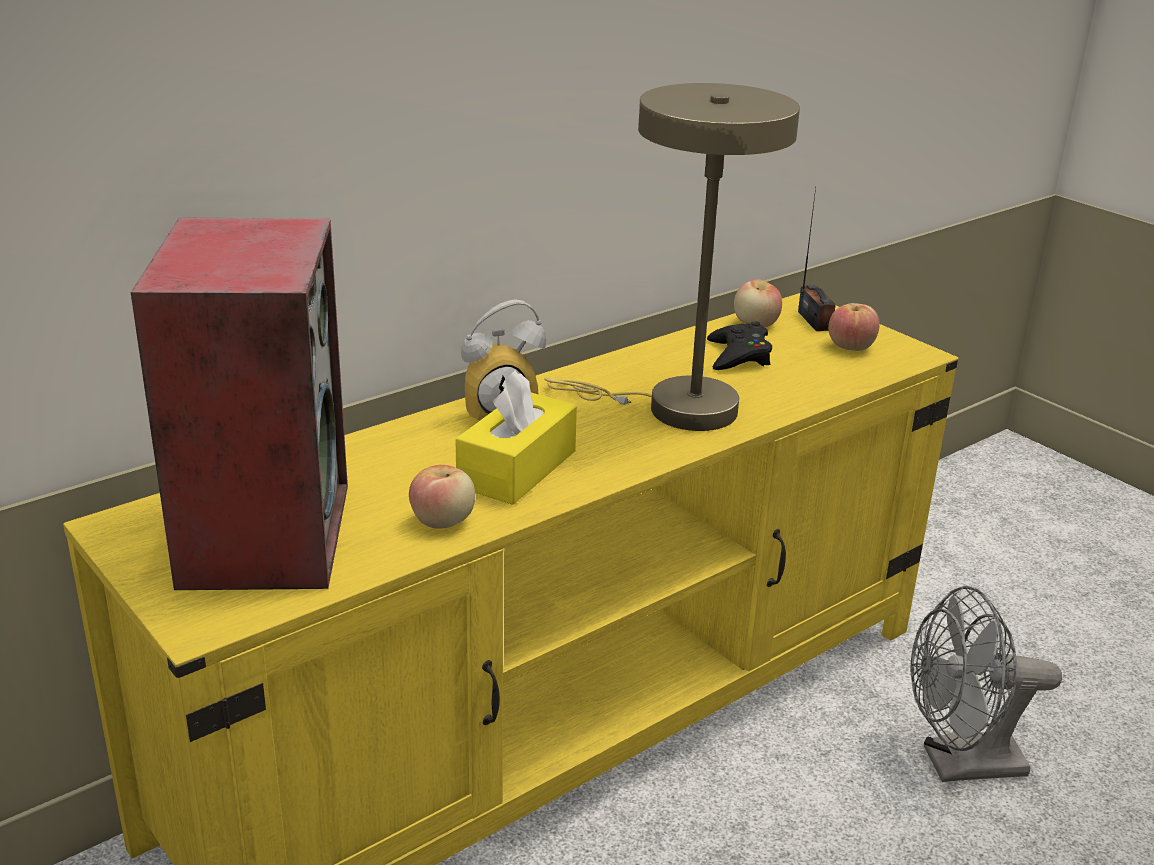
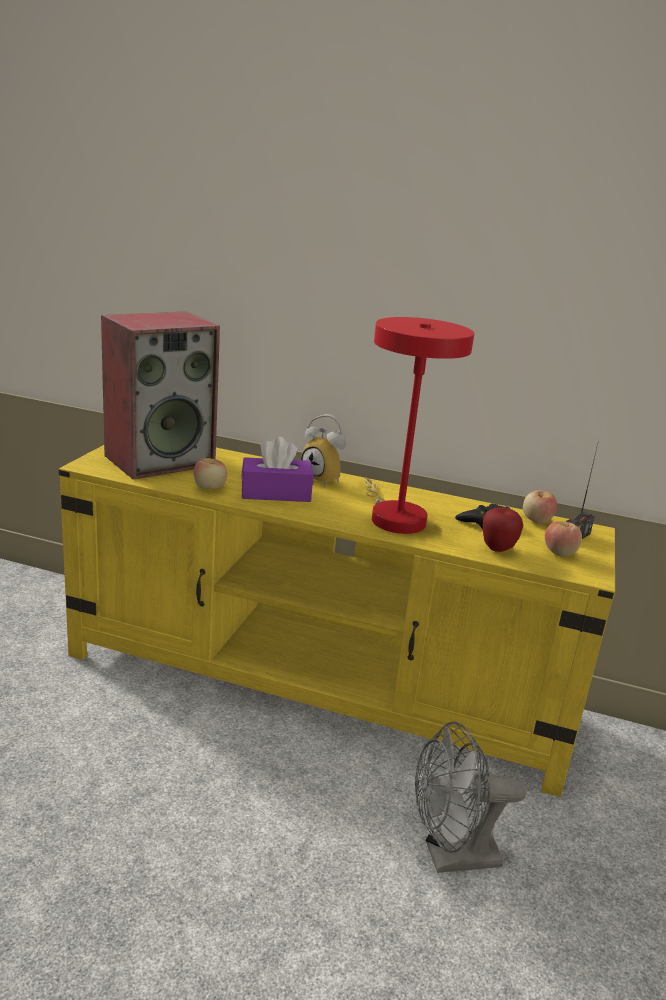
camera: 55 degrees right, 5 degrees down
(517, 469) = (276, 493): yellow tissue box -> purple tissue box
(676, 408) = (393, 517): beige table lamp -> red table lamp
(818, 378) = (497, 549): none -> apple
(959, 764) = (451, 857): grey fan -> grey fan turned 60 degrees counterclockwise

